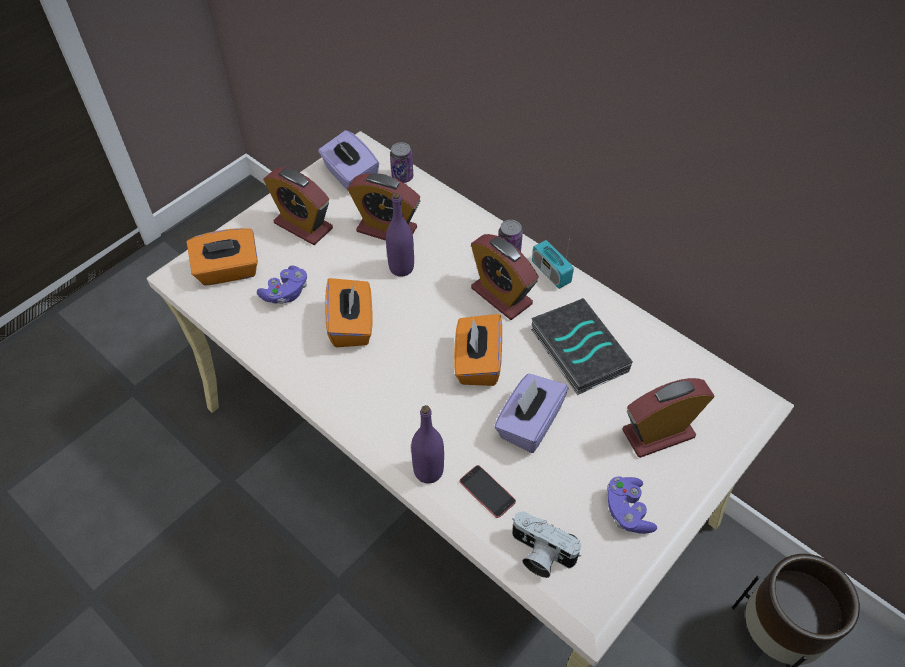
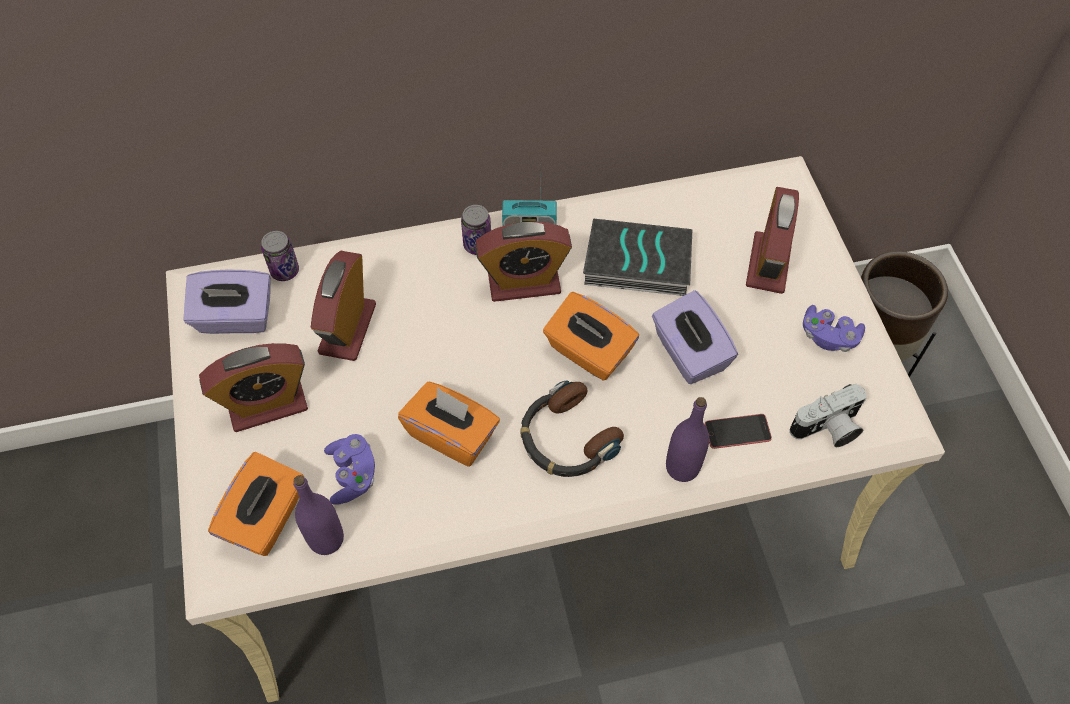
camera: 55 degrees left, 5 degrees up
(386, 229) = (347, 329): alarm clock -> alarm clock turned 135 degrees clockwise
(397, 388) = (566, 438): none -> headphones
(401, 268) = (413, 346): purple bottle -> purple bottle (326, 539)

